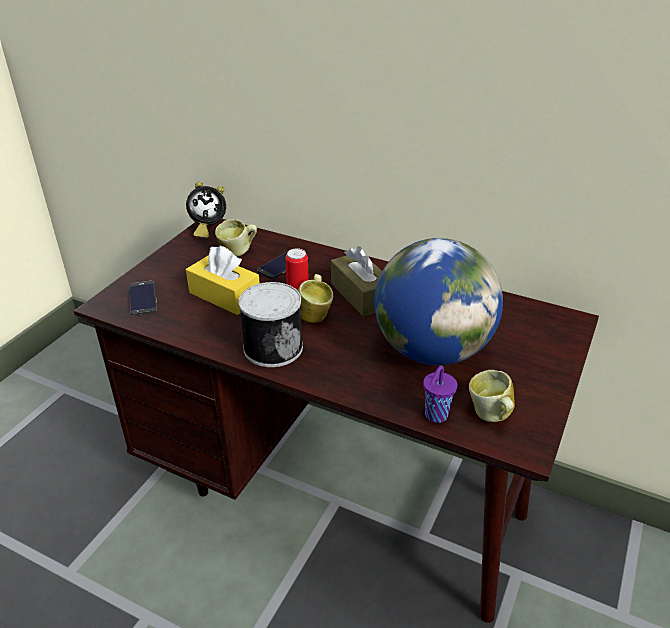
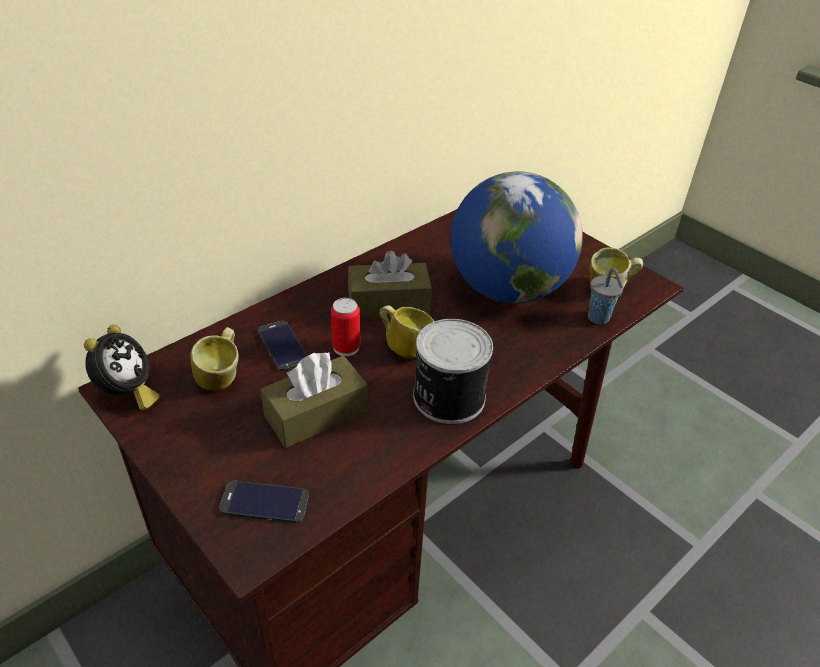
camera: 70 degrees left, 5 degrees up
(224, 295) = (316, 414): yellow tissue box -> brown tissue box
(435, 416) = (599, 319): purple cup -> grey cup

